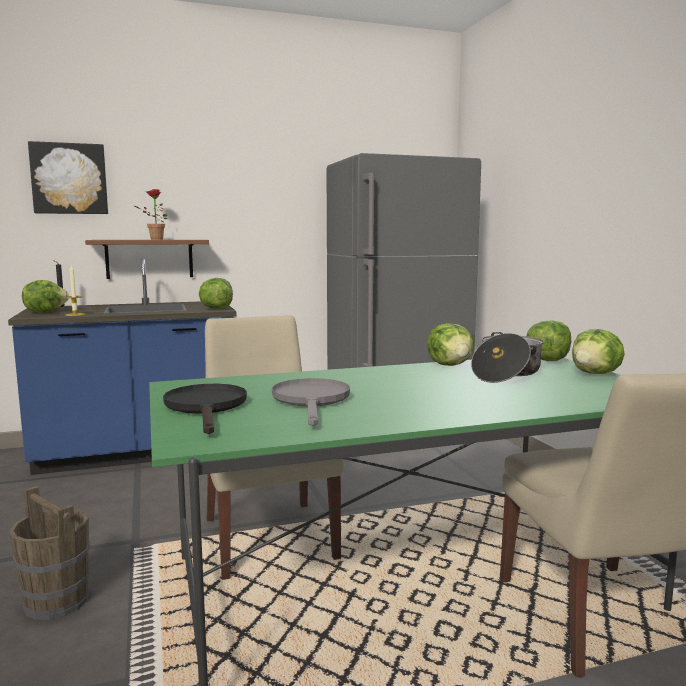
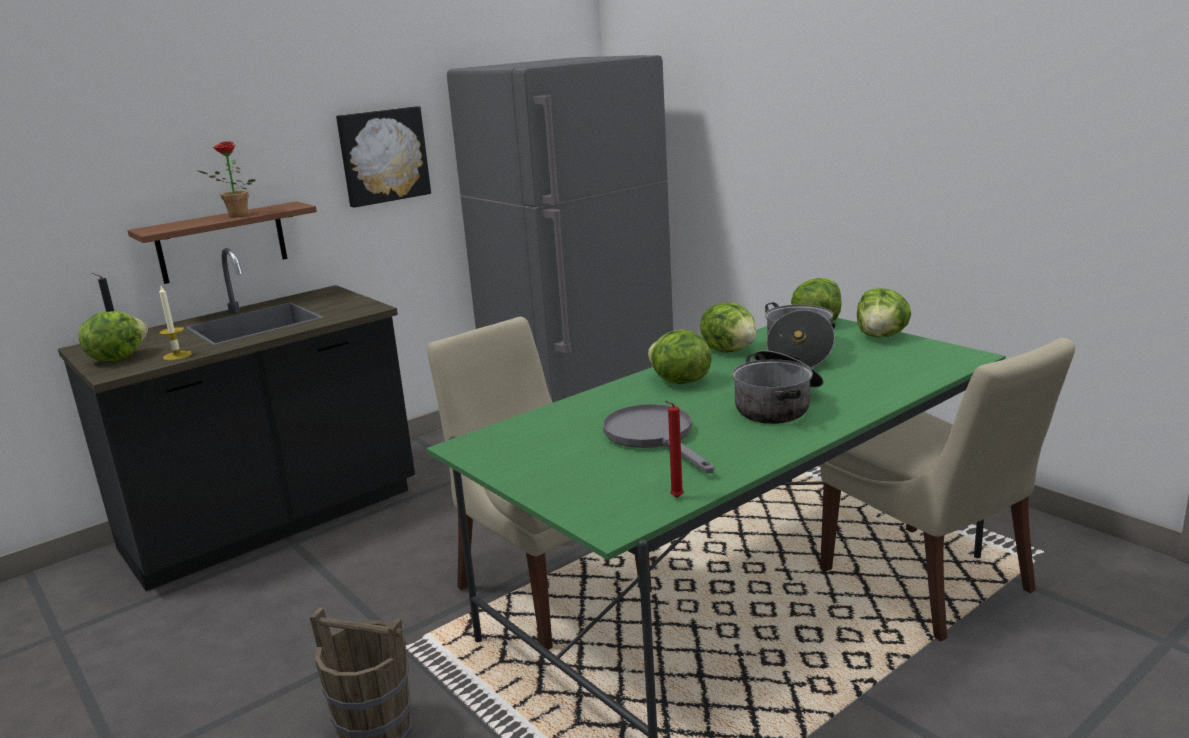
camera: 20 degrees left, 10 degrees up
(69, 179) = (82, 140): picture -> picture (383, 156)
(138, 453) = (273, 523): blue counter -> black counter
(207, 407) = (558, 472): black frying pan -> none
(215, 308) = (360, 307): lettuce -> lettuce (679, 382)
(263, 437) = (675, 498): none -> red candle
(442, 398) = (778, 405): none -> cooking pot

